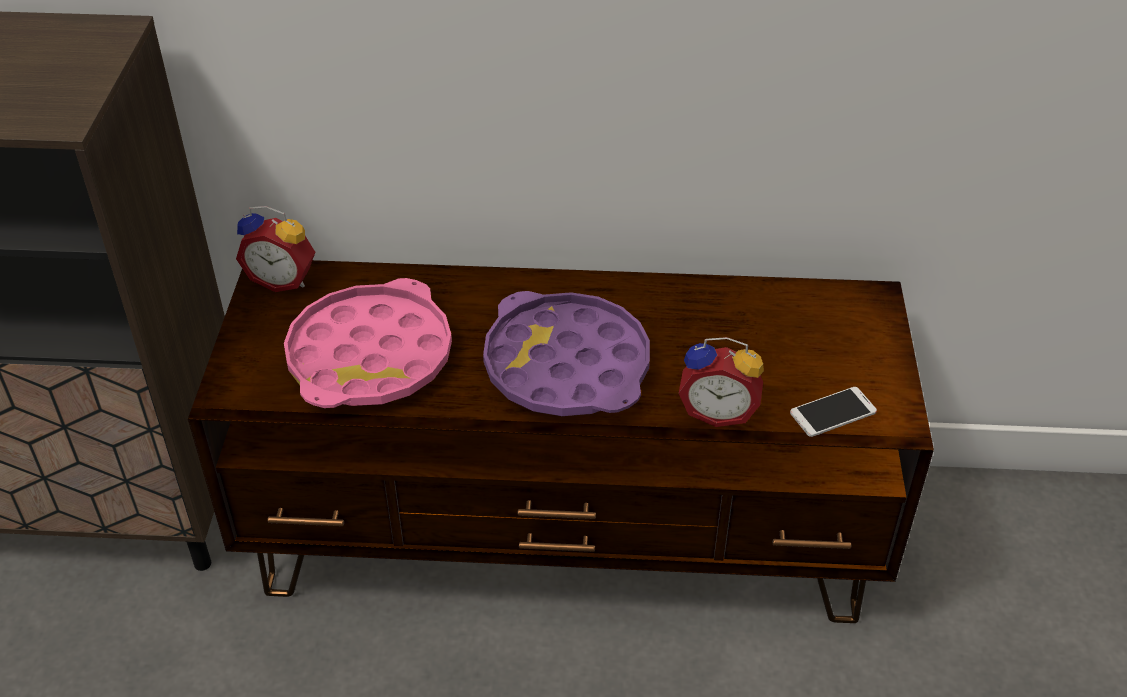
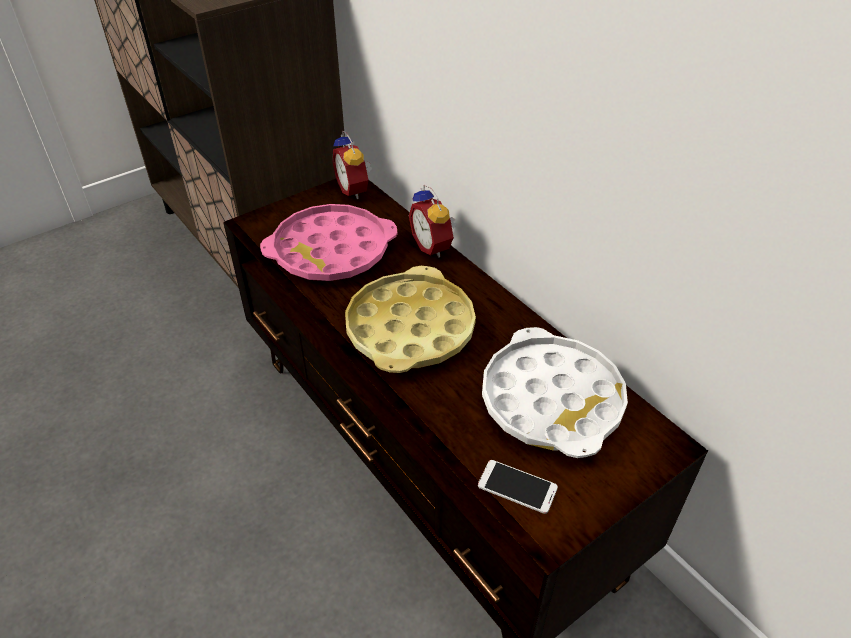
camera: 50 degrees right, 0 degrees up
(566, 366) = (410, 328): purple tray -> yellow tray
(718, 411) = (449, 422): alarm clock -> alarm clock (434, 246)
(760, 331) = (551, 400): none -> white tray

